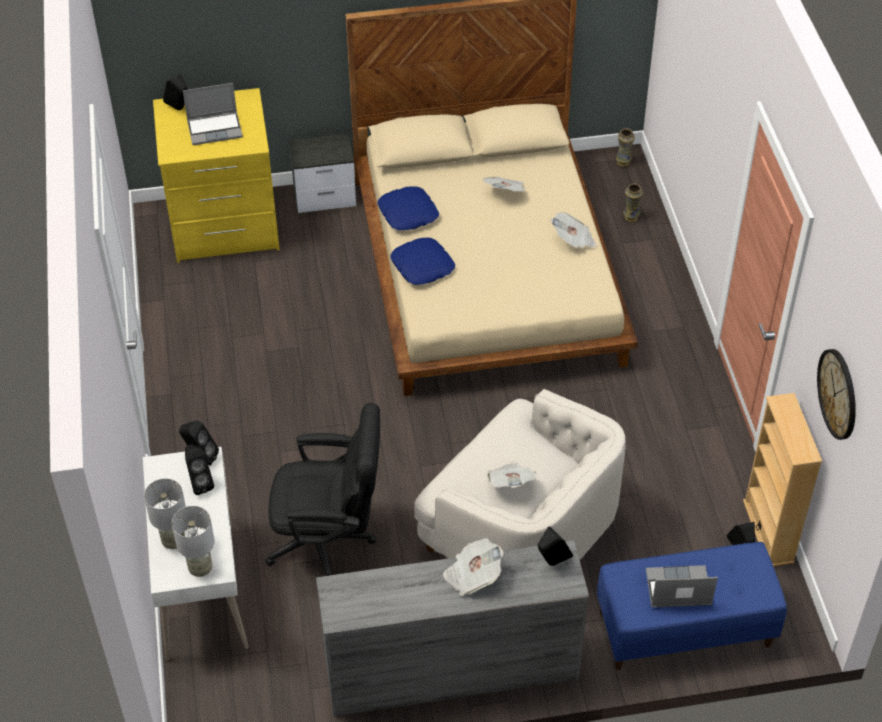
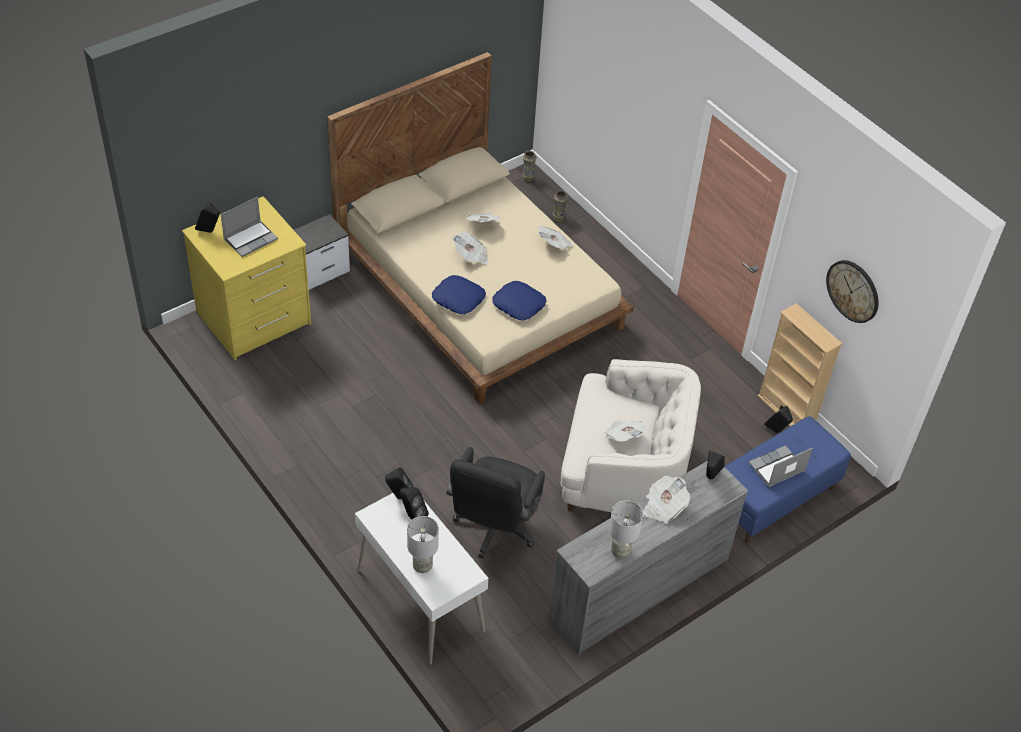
camera: 30 degrees left, 0 degrees up
(201, 568) = (457, 578): grey table lamp -> grey table lamp (620, 551)
(330, 540) = (493, 530): black office chair -> black office chair turned 135 degrees clockwise
(408, 213) = (421, 262): blue pillow -> blue pillow (519, 304)
(467, 223) = (471, 256): none -> newspaper

